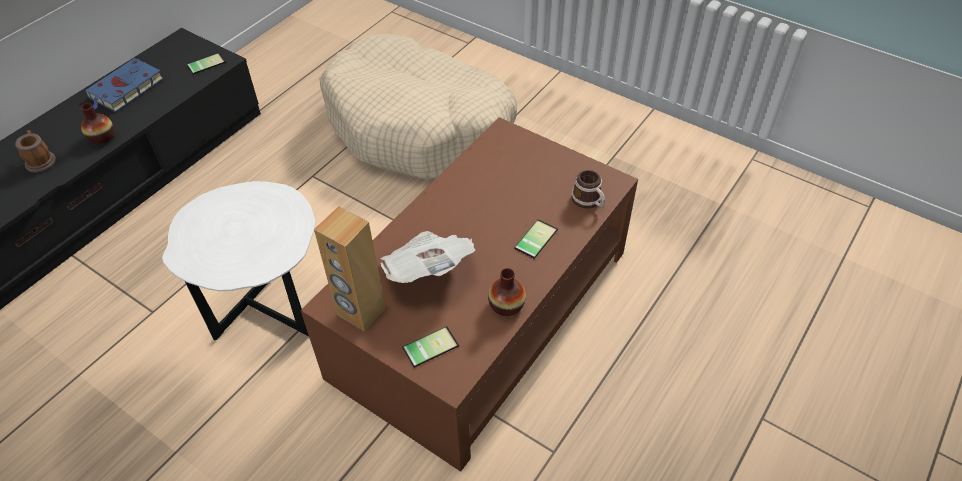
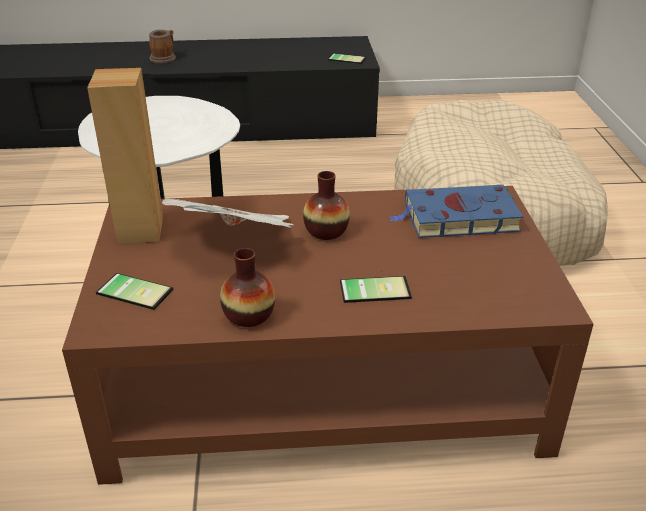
camera: 50 degrees right, 15 degrees down
(102, 137) = (215, 64): vase -> vase (326, 231)
(125, 90) = (272, 49): blue book -> blue book (457, 218)
(589, 201) = (491, 301): mug -> none

